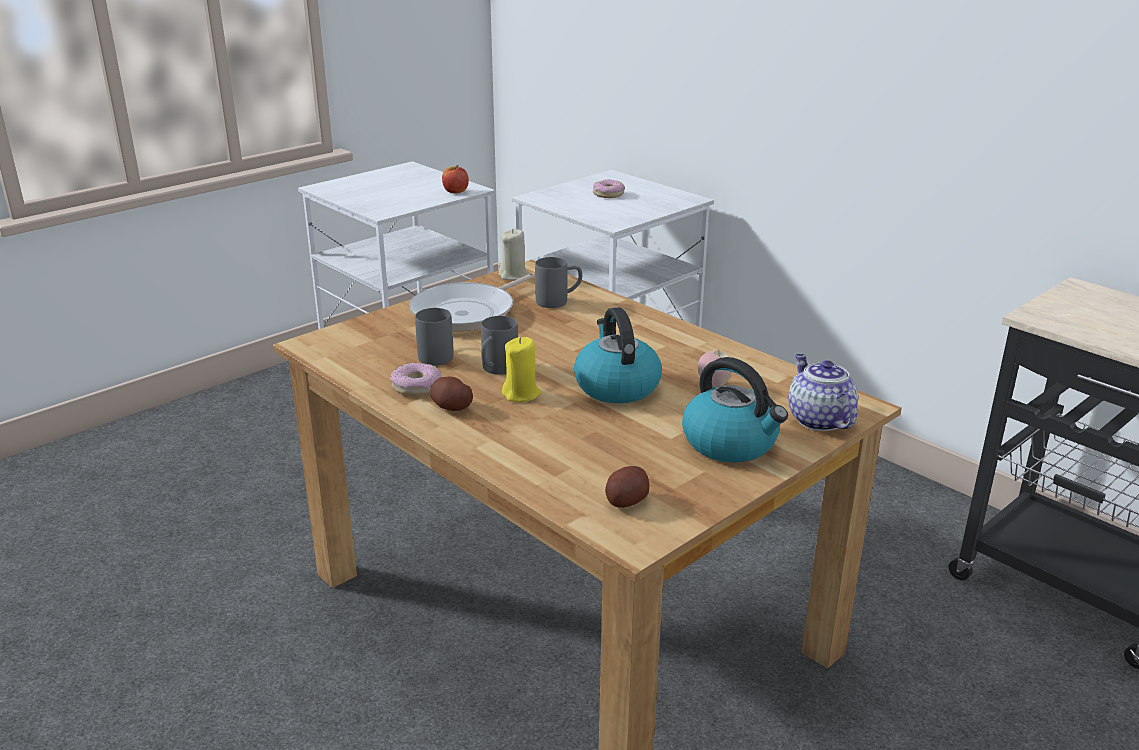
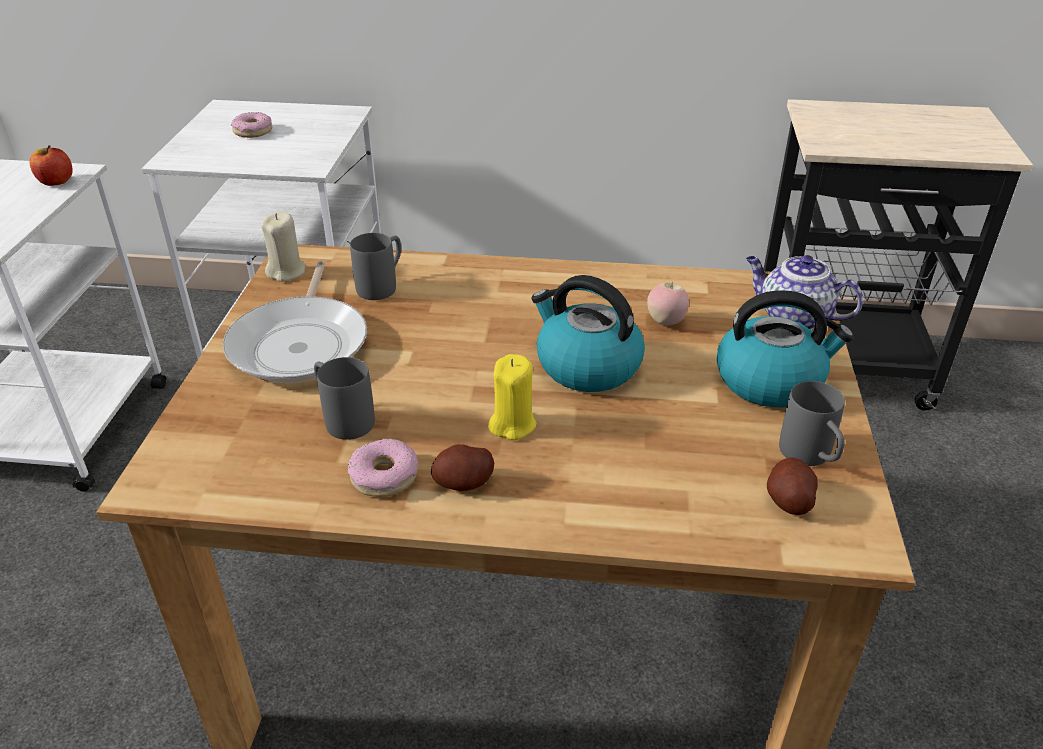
camera: 40 degrees left, 10 degrees up
(496, 370) = (442, 407): grey mug -> grey mug (811, 457)

